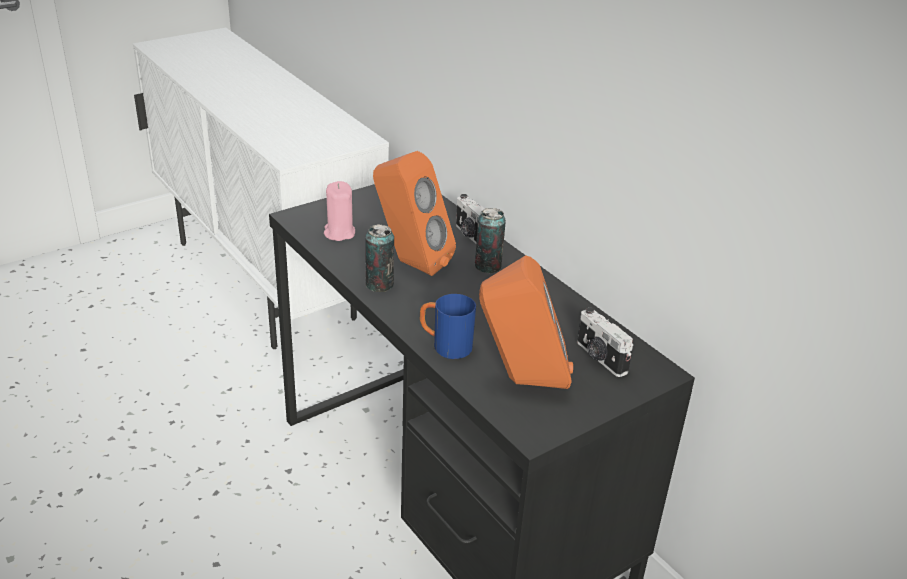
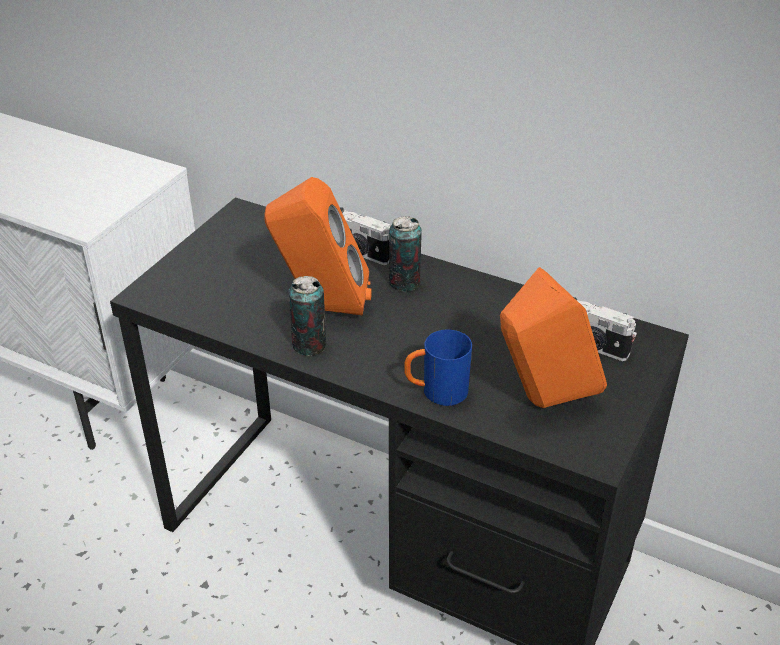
camera: 25 degrees left, 5 degrees up
(339, 233) = (213, 297): pink candle -> none

